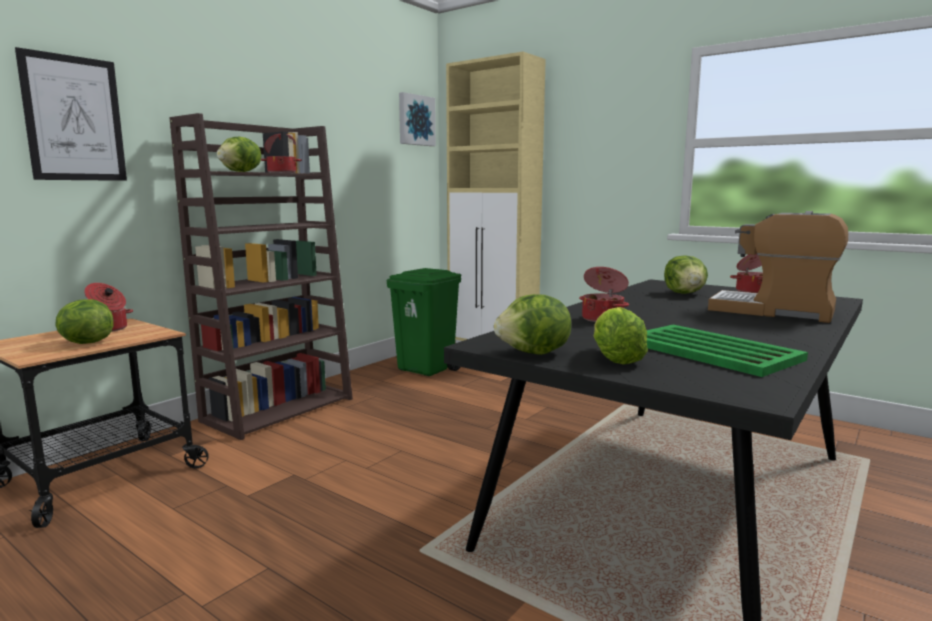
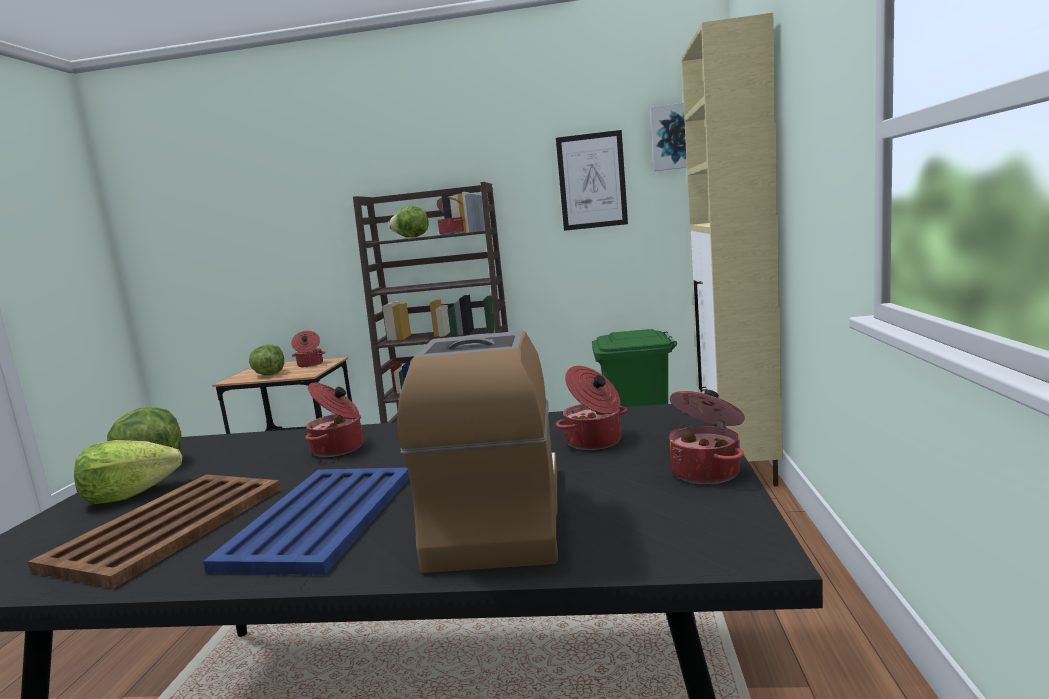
camera: 60 degrees right, 0 degrees up
(74, 119) = (309, 211): picture -> picture (592, 181)
(685, 293) = (594, 441): lettuce -> cooking pot
(712, 351) = (166, 527): green tray -> brown tray
(740, 329) = (320, 519): none -> blue tray

